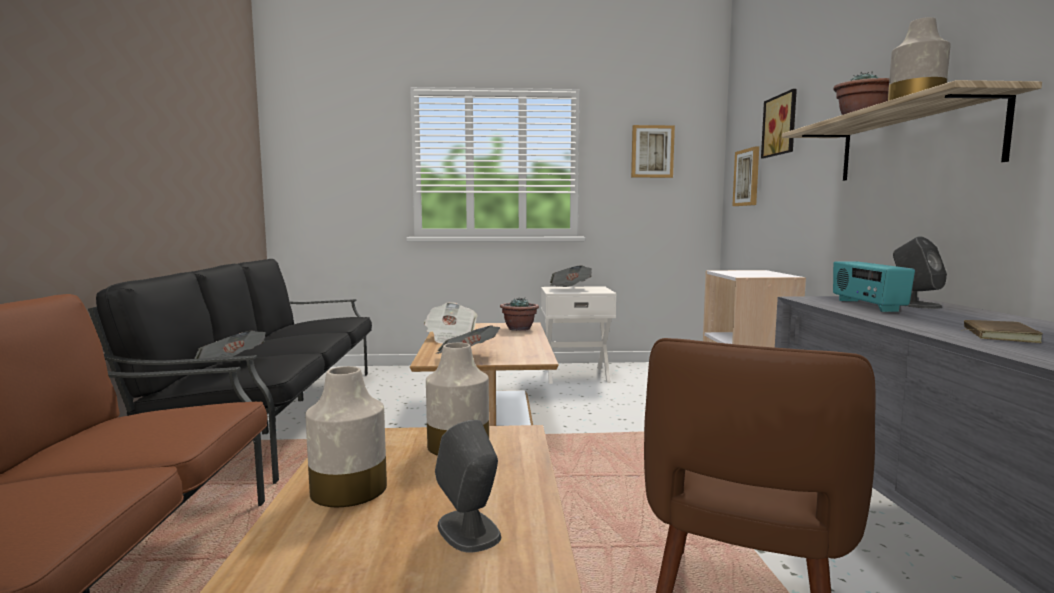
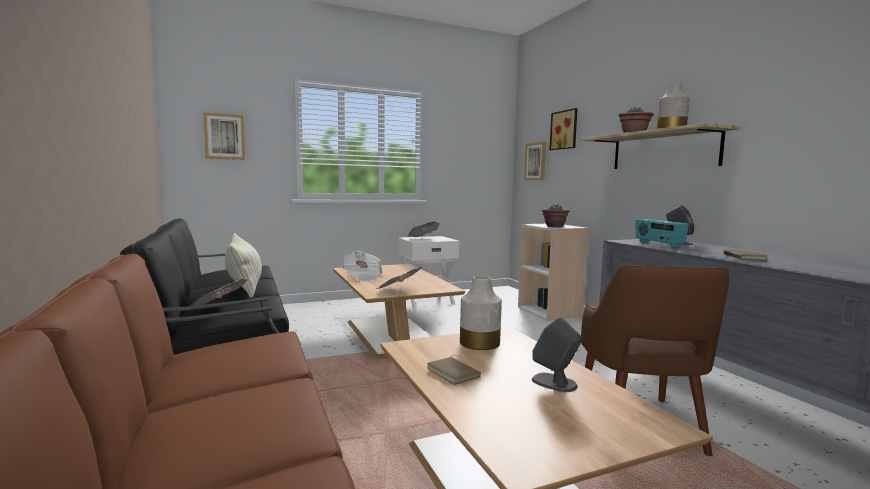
camera: 20 degrees left, 0 degrees up
(297, 341) = (244, 287): none -> pillow
(349, 489) = (454, 373): beige vase -> brown book
(519, 329) = (403, 269): potted plant -> potted plant (554, 226)
(652, 151) = (470, 140): picture -> picture (224, 136)

